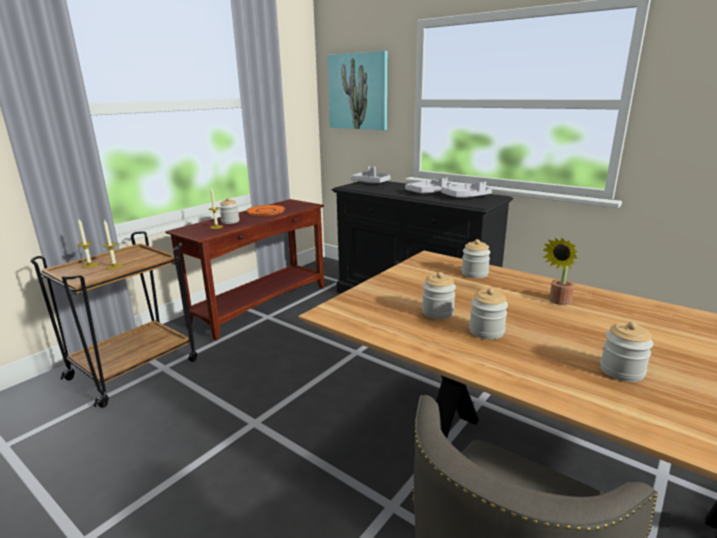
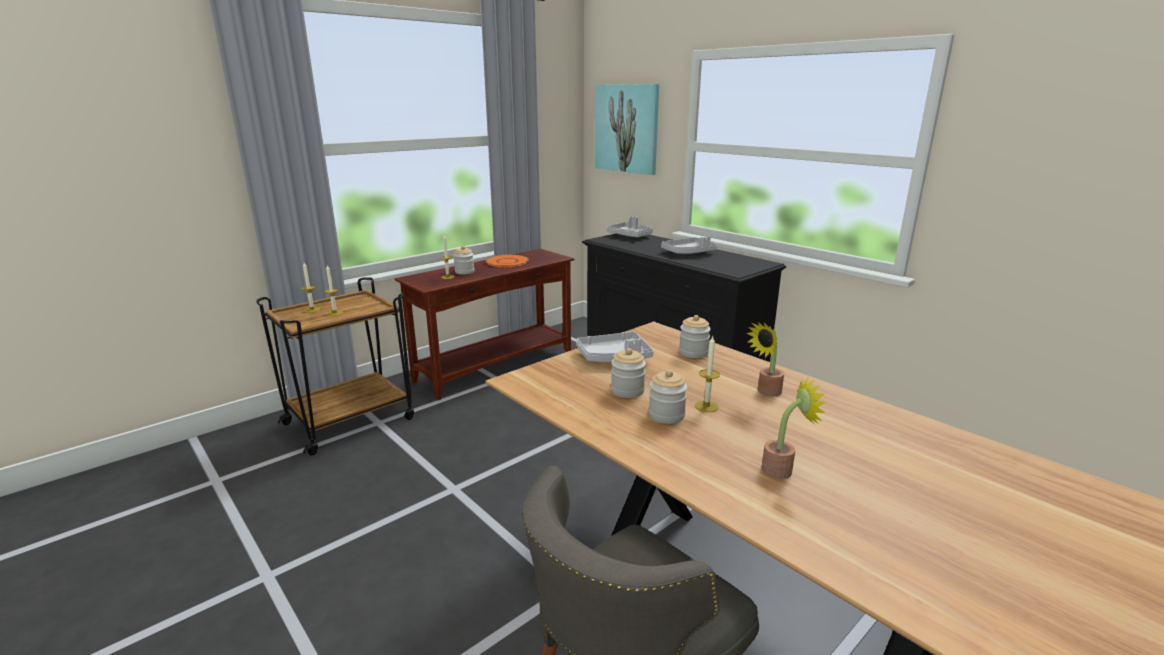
camera: 10 degrees right, 0 degrees up
(466, 197) = (728, 261): grey tray -> grey tray (614, 357)
(516, 319) = (706, 406): none -> candle
(621, 371) = (782, 469): jar -> potted plant

